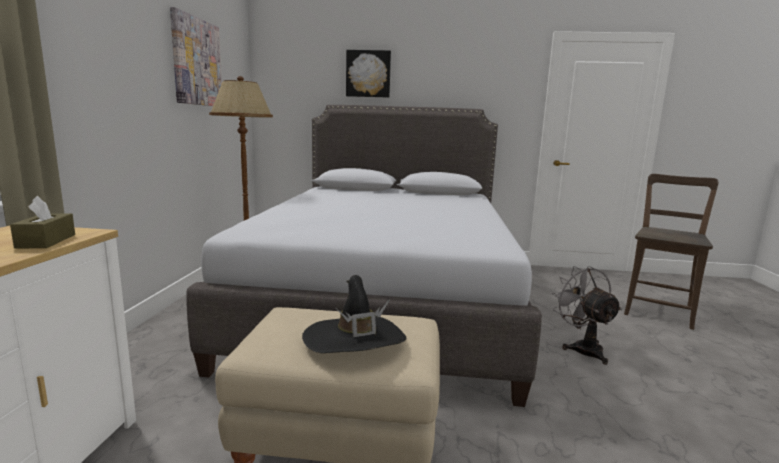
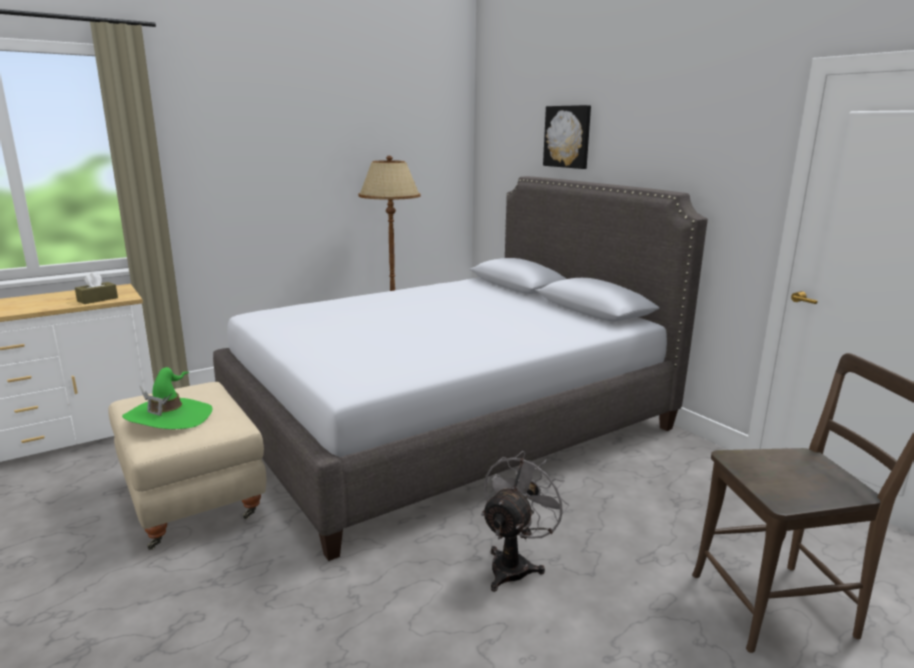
camera: 50 degrees right, 5 degrees up
(196, 62) = (367, 141): picture -> none
(354, 340) = (169, 417): black hat -> green hat

